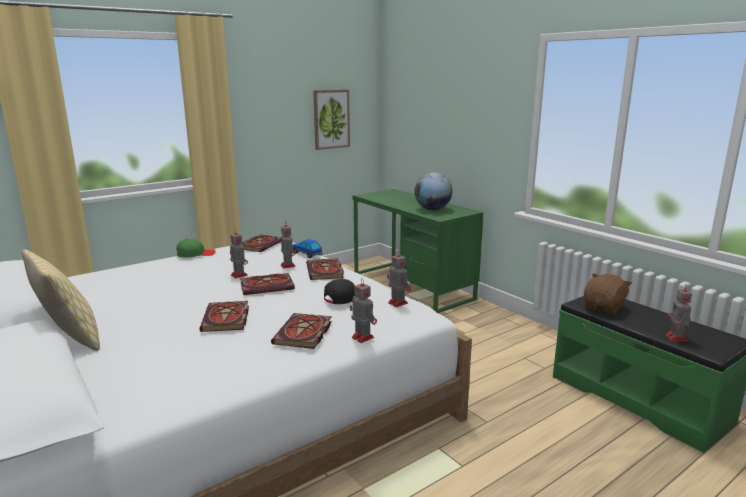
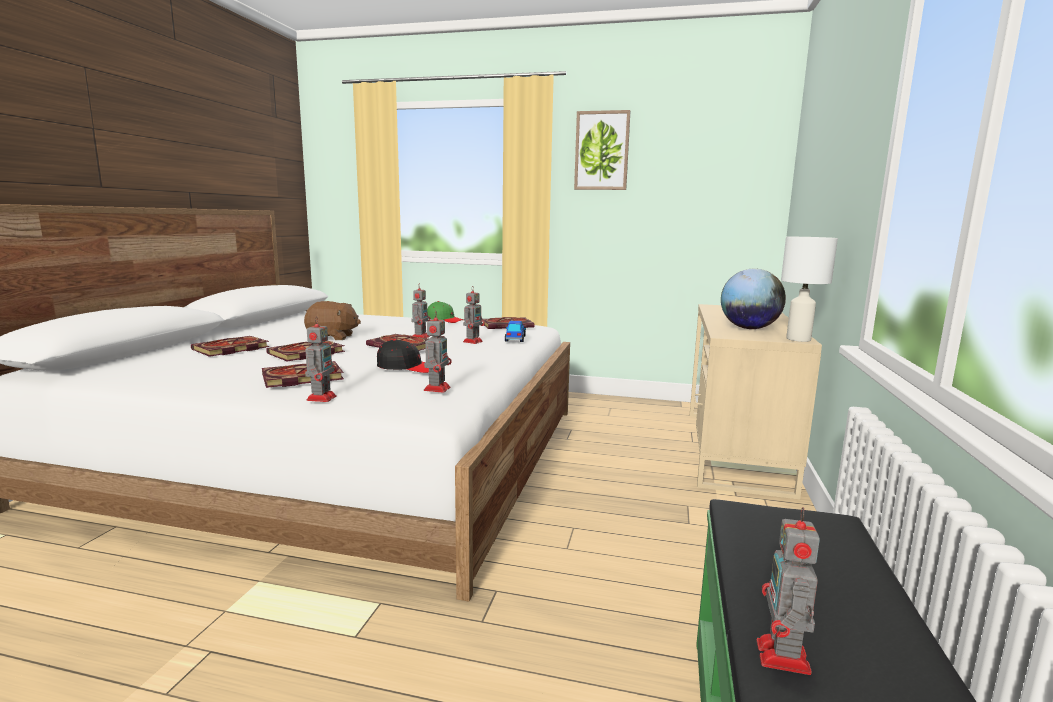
camera: 50 degrees right, 5 degrees down
(70, 339) = (226, 337): pillow -> none
(326, 272) = (481, 353): book -> book (230, 349)
(331, 119) = (700, 201): picture -> picture (602, 151)
(412, 286) = (734, 450): green desk -> beige desk
(468, 211) = (797, 339): none -> white table lamp
(604, 308) = (772, 538): brown plush toy -> brown plush toy (332, 337)
(676, 338) = (783, 658): toy robot -> toy robot turned 45 degrees counterclockwise

